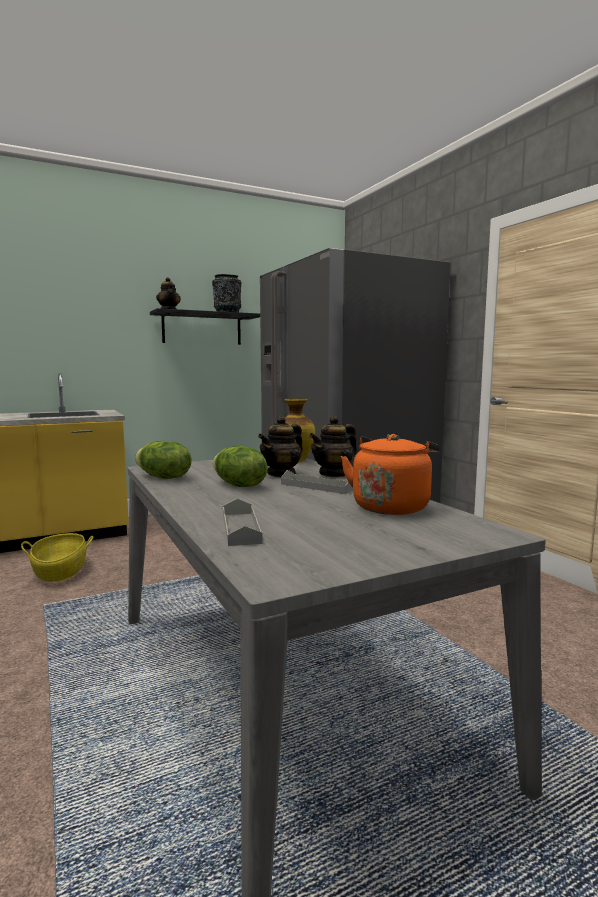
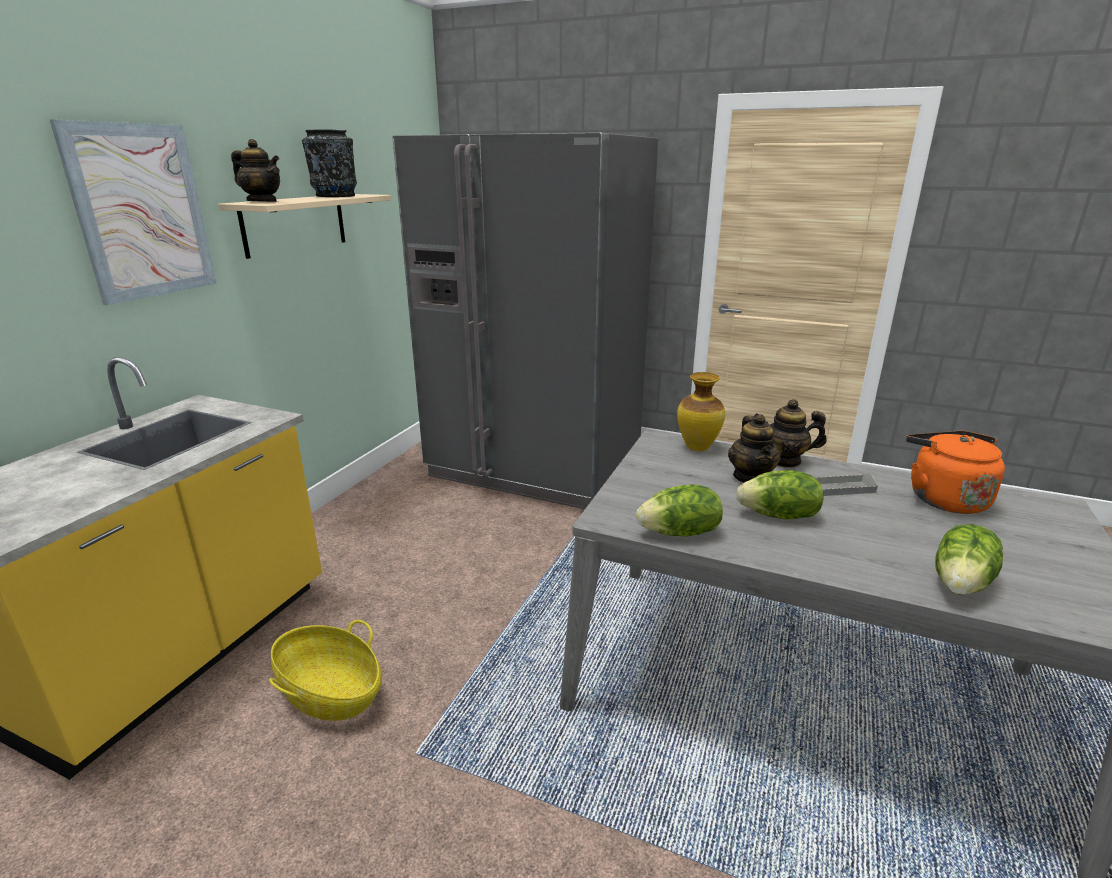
camera: 40 degrees left, 15 degrees up
(103, 311) = (142, 212): none -> picture
(202, 329) = (295, 224): black shelf -> beige shelf
(241, 528) = (962, 583): grey tray -> lettuce
(334, 474) = (784, 460): teapot -> teapot turned 90 degrees clockwise

